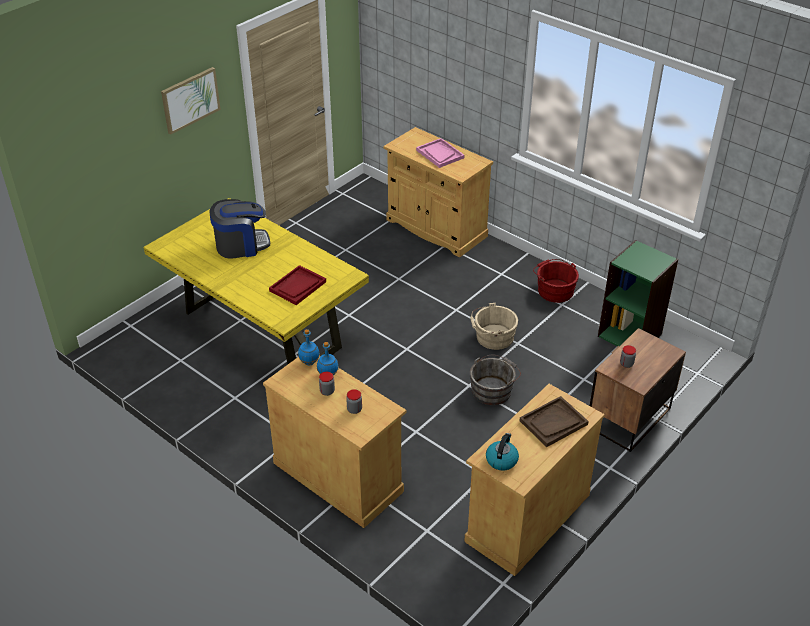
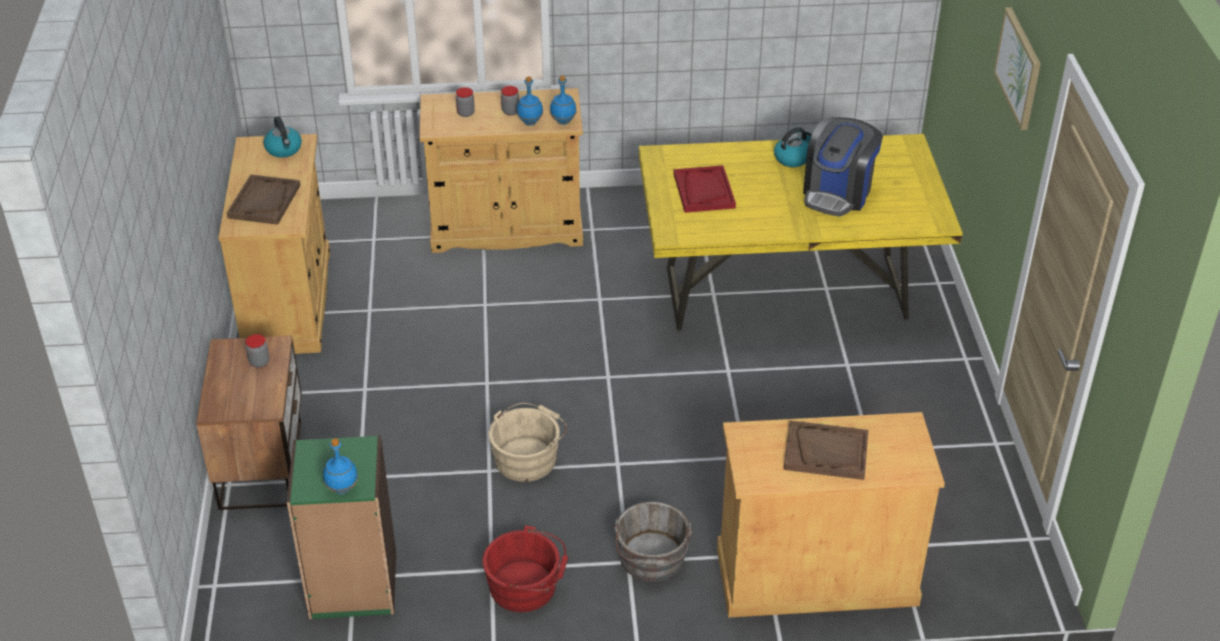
camera: 135 degrees right, 0 degrees up
(225, 275) = (792, 158): none -> kettle
(440, 154) = (826, 452): pink tray -> brown tray
(493, 390) = (454, 395): grey bucket -> grey bucket (652, 560)
(648, 250) = (342, 489): none -> blue bottle

